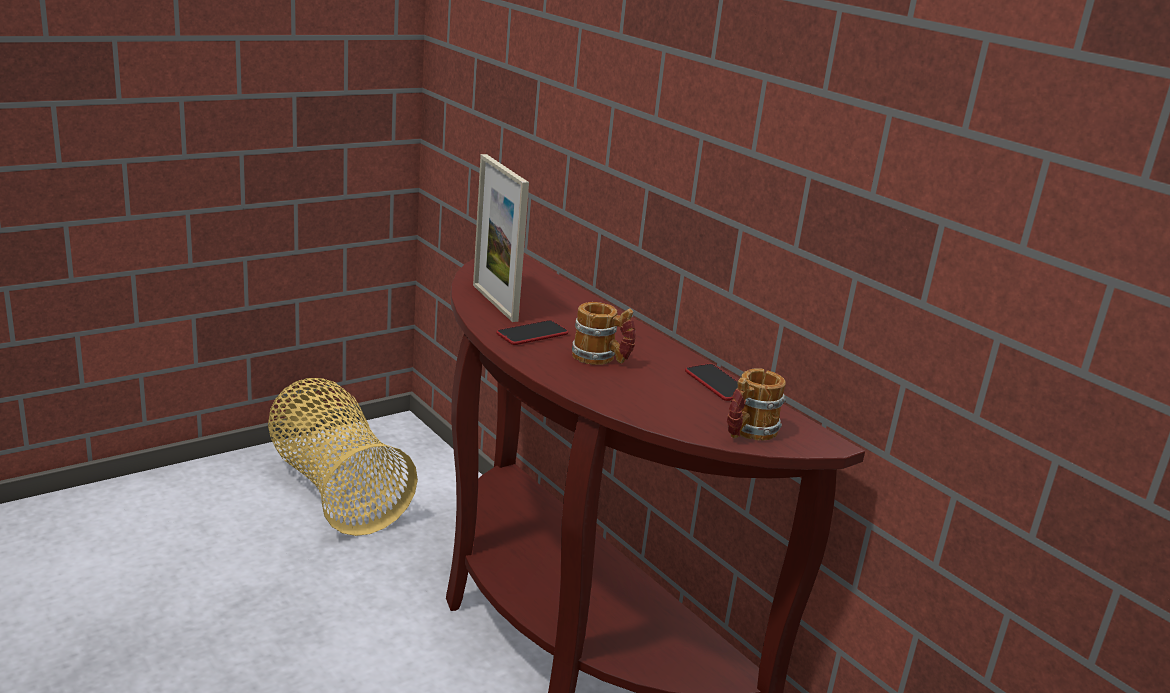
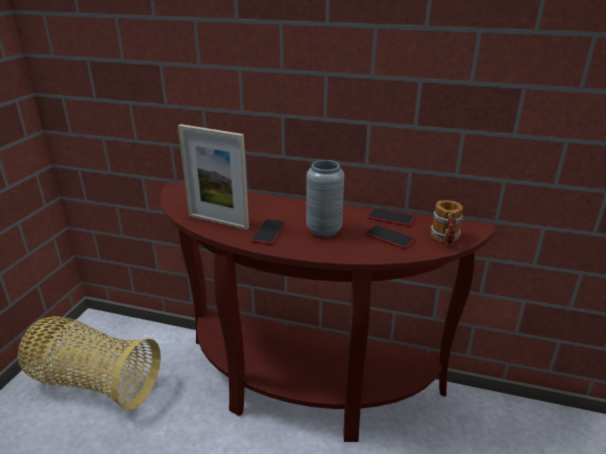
camera: 35 degrees left, 5 degrees up
(601, 359) = (324, 230): mug -> grey vase
(672, 399) = (389, 237): none -> phone

